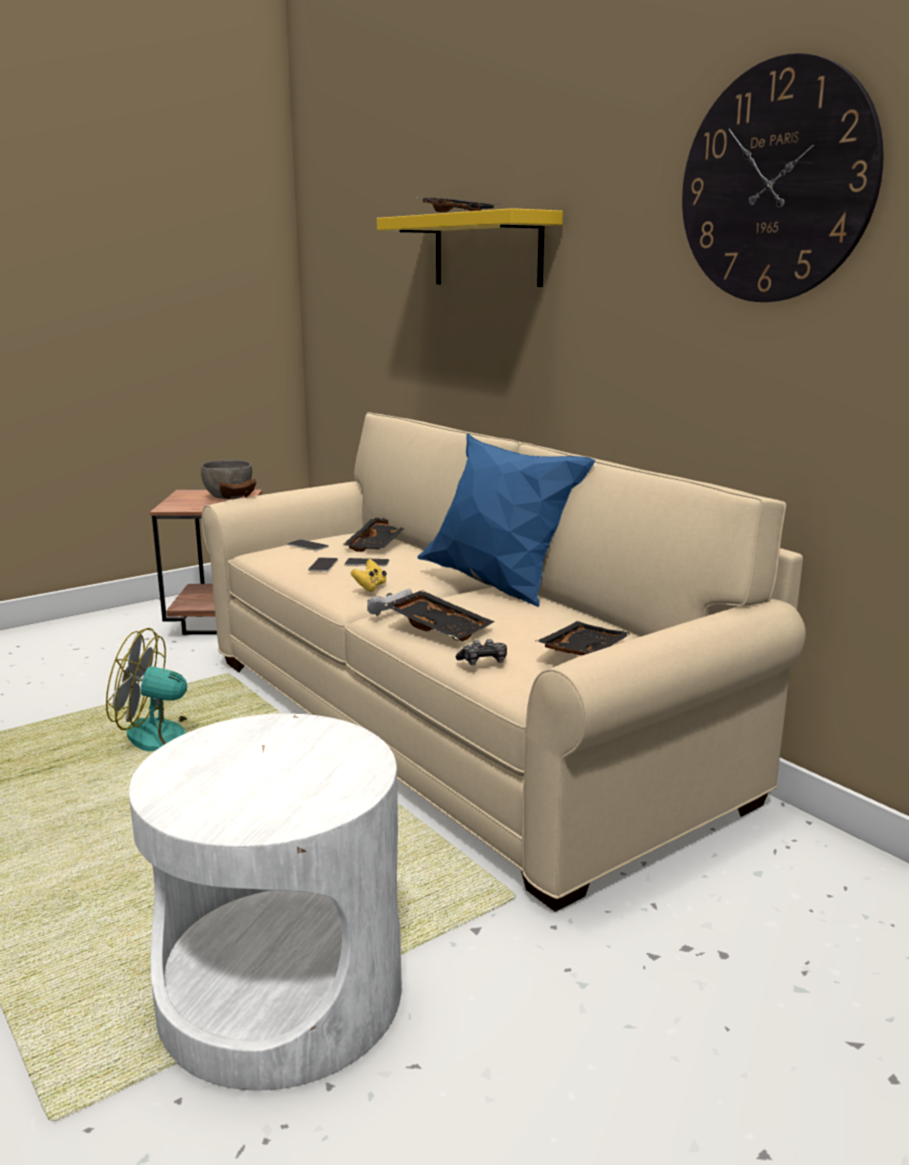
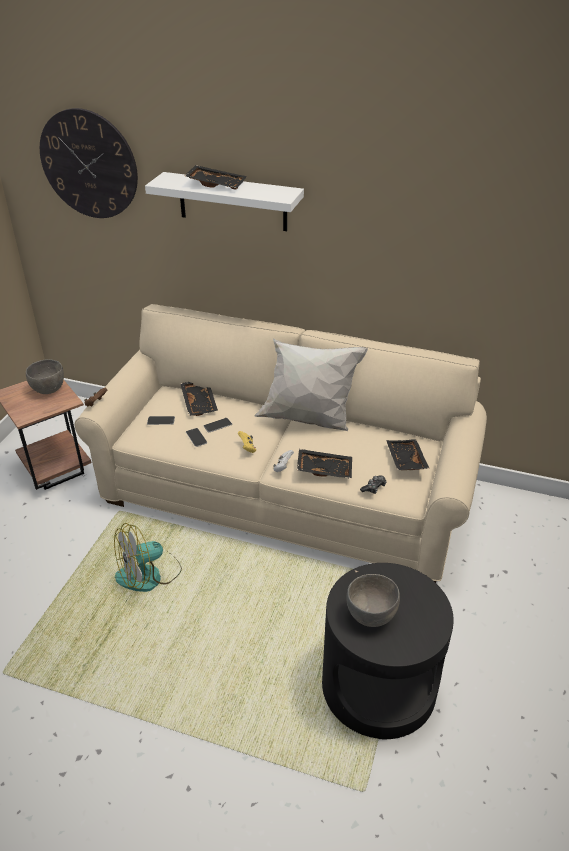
camera: 35 degrees left, 20 degrees up
(229, 764) = (371, 615): none -> grey bowl
(280, 993) = (378, 685): white side table -> black side table
(487, 250) = (232, 202): yellow shelf -> white shelf
(497, 586) = (308, 420): blue pillow -> white pillow
(775, 183) = (465, 200): wall clock -> wall clock (89, 164)

